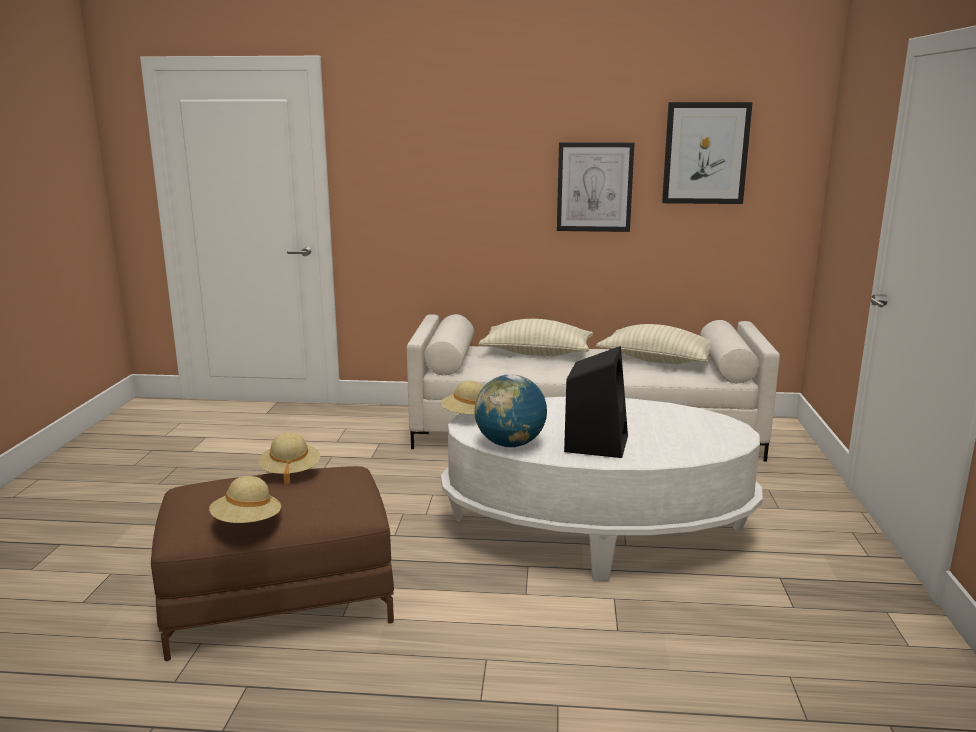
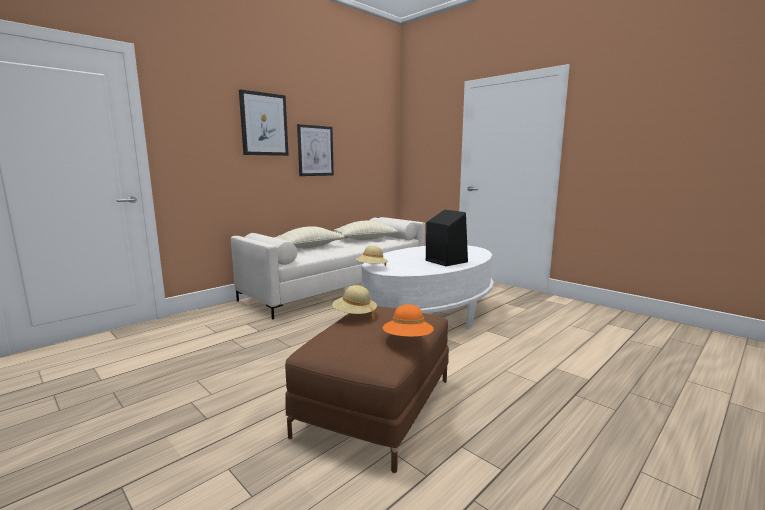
camera: 50 degrees left, 5 degrees down
(247, 523) = (408, 340): beige hat -> orange hat
(510, 444) = (421, 270): globe -> none
(705, 153) = (359, 134): picture -> picture (264, 124)

